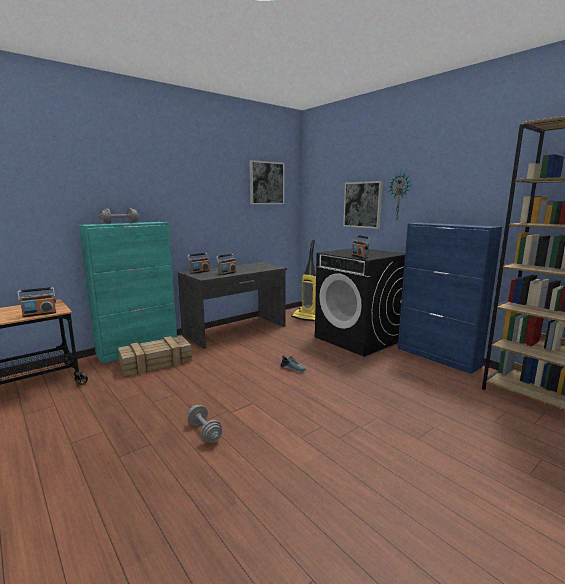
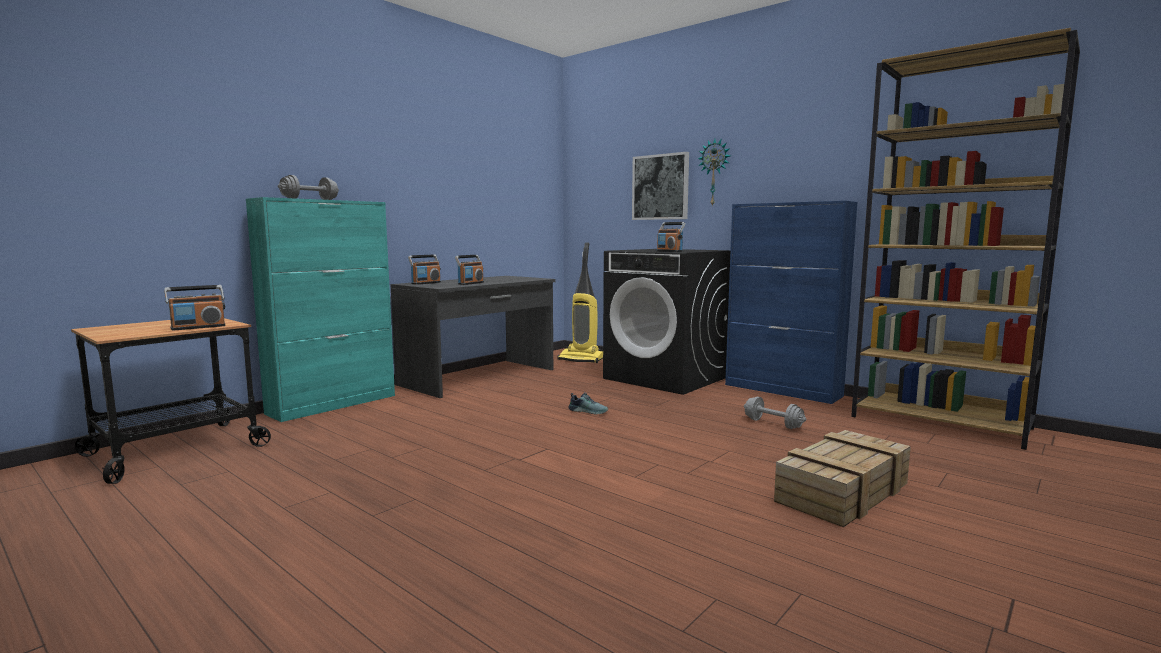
camera: 10 degrees left, 5 degrees down
(157, 362) = (373, 416): crate -> crate (843, 491)
(204, 432) = (491, 481): grey dumbbell -> grey dumbbell (773, 424)
(266, 183) = (516, 158): picture -> none

